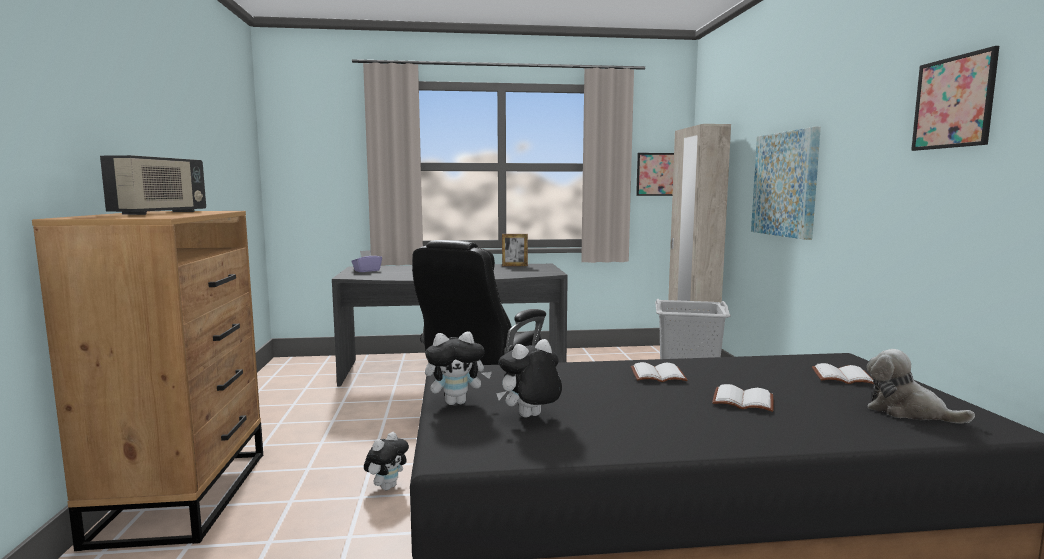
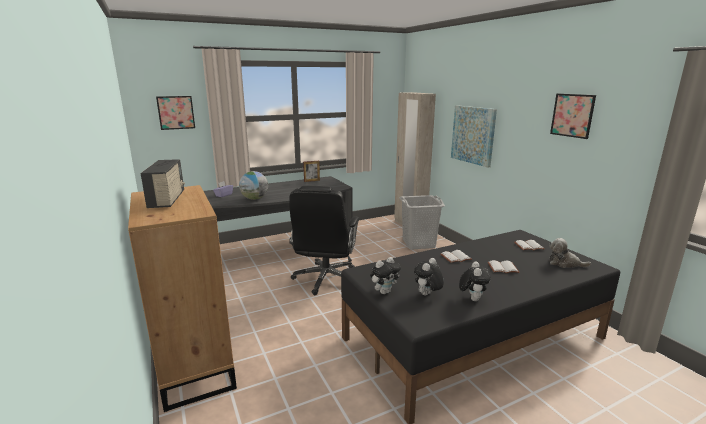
camera: 20 degrees left, 10 degrees up
(387, 486) = (310, 333): plush toy -> plush toy (472, 298)
(401, 276) = (254, 199): none -> globe
(657, 174) = (385, 116): picture -> picture (176, 112)

